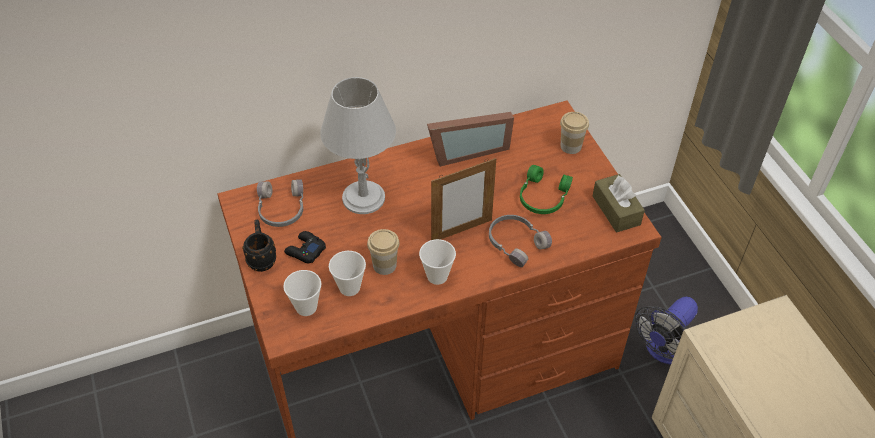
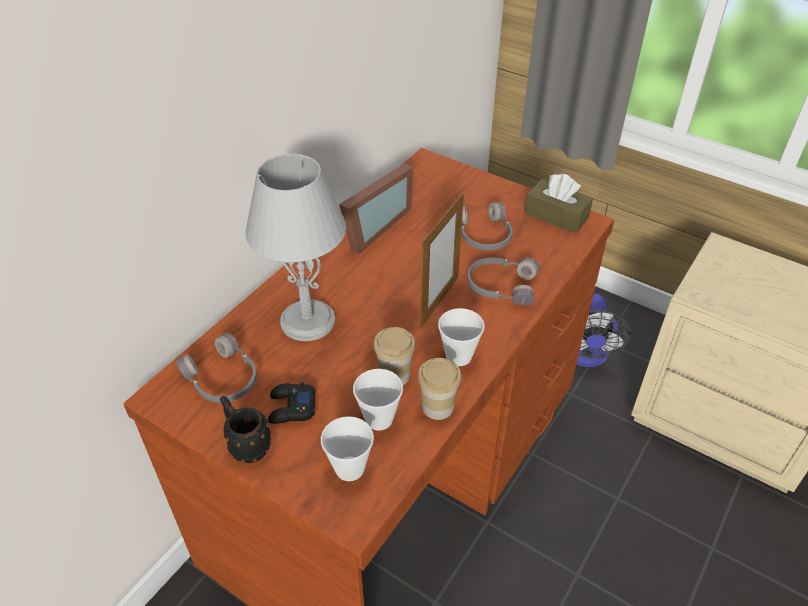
camera: 35 degrees left, 5 degrees down
(542, 197) = (483, 235): green headphones -> grey headphones
(571, 146) = (463, 182): cup -> cup (437, 407)

